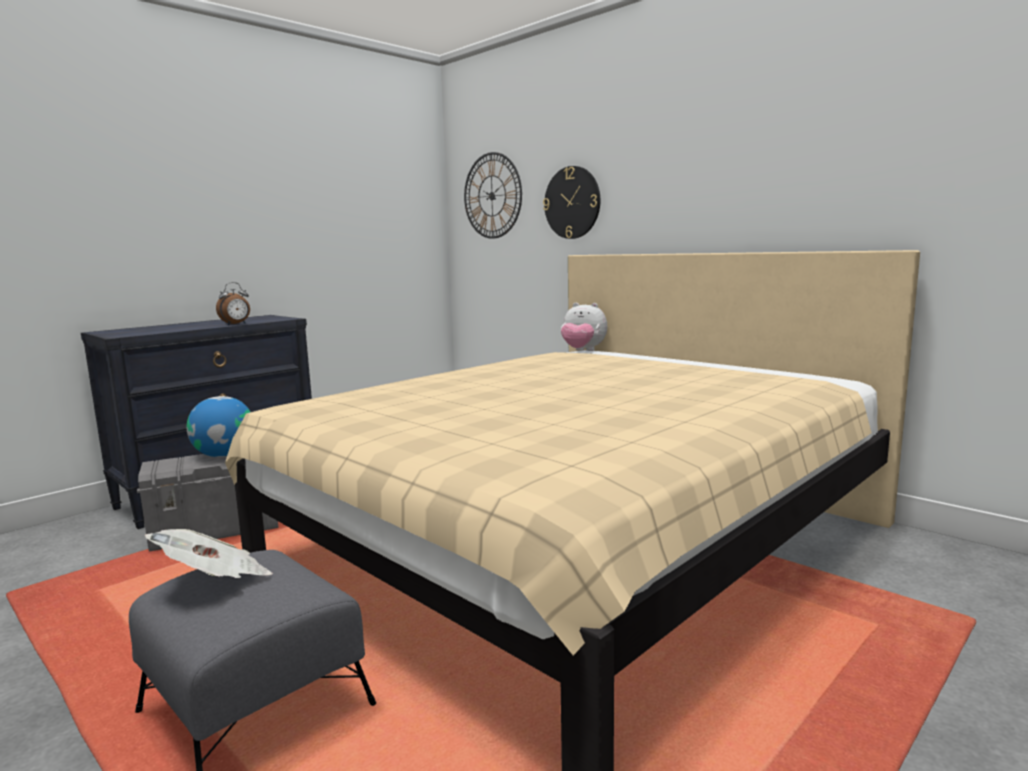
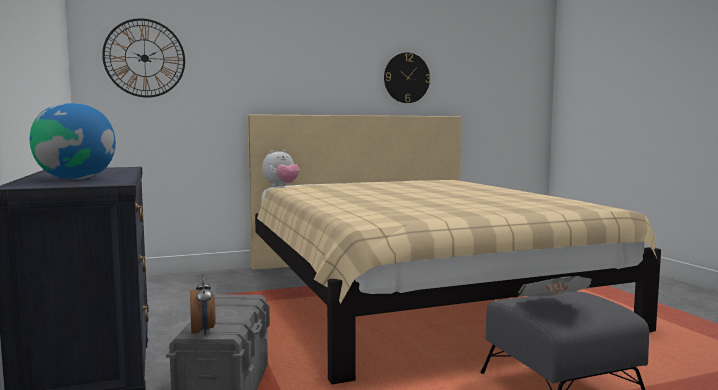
camera: 65 degrees left, 5 degrees down
(224, 455) = (222, 307): globe -> globe (76, 179)
(236, 324) = (127, 171): alarm clock -> alarm clock (203, 331)
(572, 202) = (242, 74): wall clock -> wall clock (406, 78)

